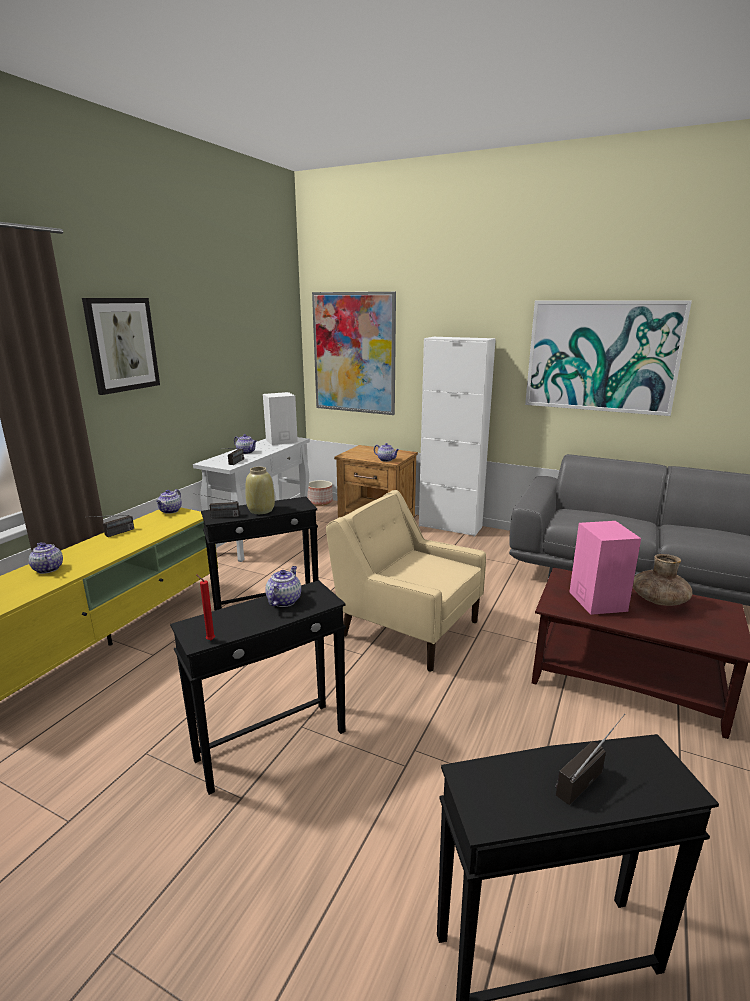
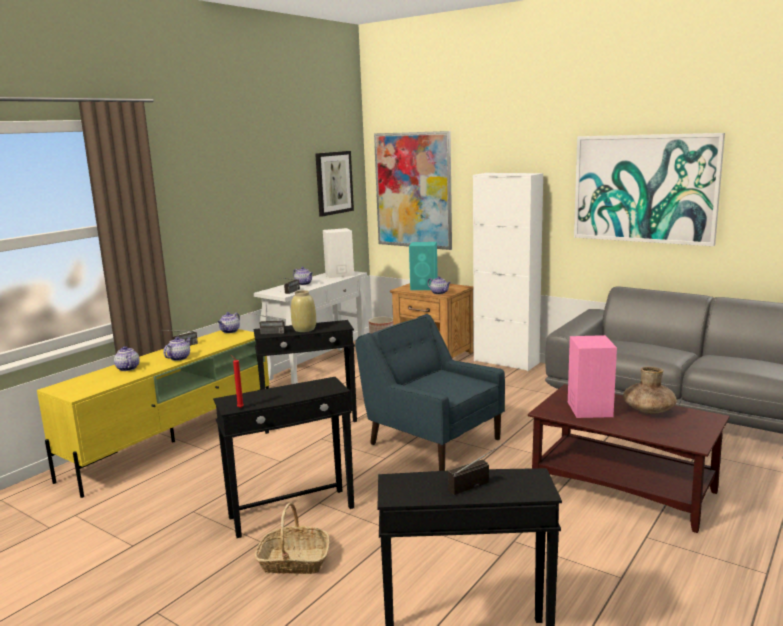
camera: 10 degrees right, 5 degrees down
(122, 344) = (195, 187): picture -> picture (333, 183)
(284, 600) = (302, 387): teapot -> teapot (179, 358)
(289, 829) = (293, 561): none -> basket
(369, 453) = (424, 287): none -> turquoise speaker
(407, 627) = (432, 440): beige armchair -> blue armchair

